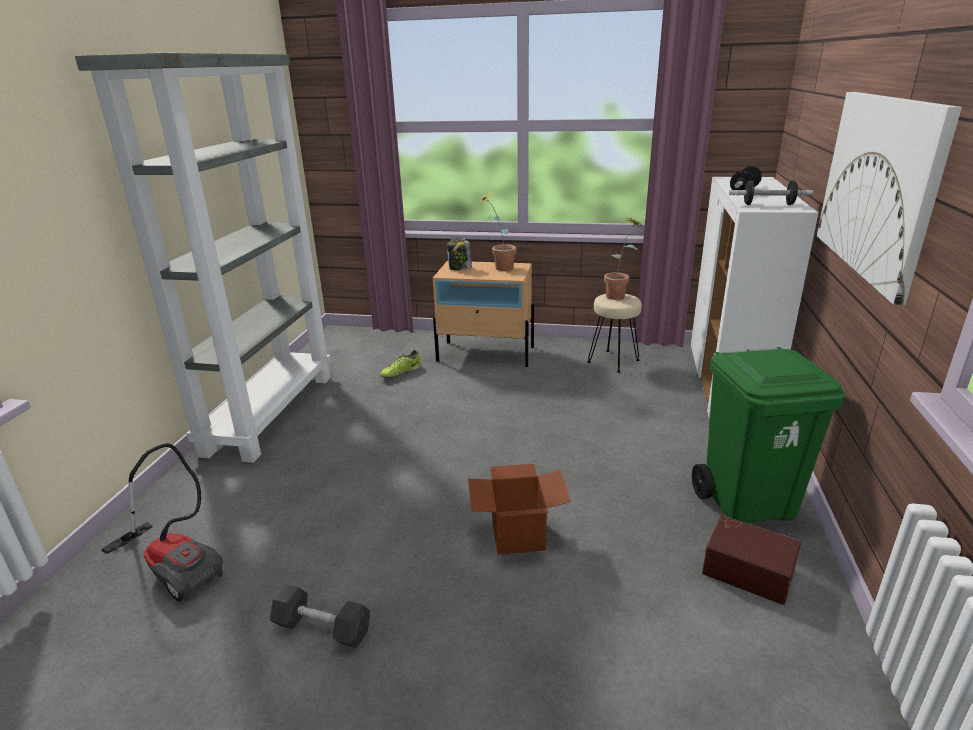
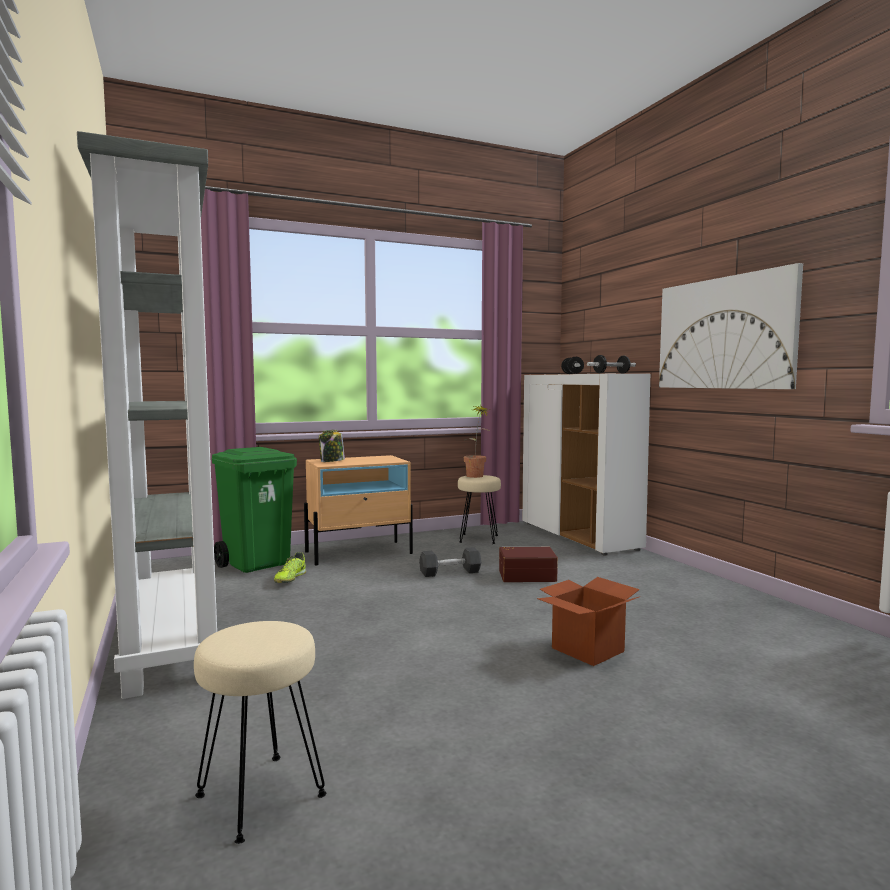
camera: 35 degrees left, 20 degrees down
(177, 564) = (261, 797): vacuum cleaner -> beige stool
(322, 628) = (534, 772): grey dumbbell -> grey dumbbell (450, 572)
(498, 268) = (370, 459): potted plant -> none
(748, 503) = (699, 589): green trash can -> green trash can (257, 564)
(748, 569) = (758, 620): brown storage box -> brown storage box (526, 575)

